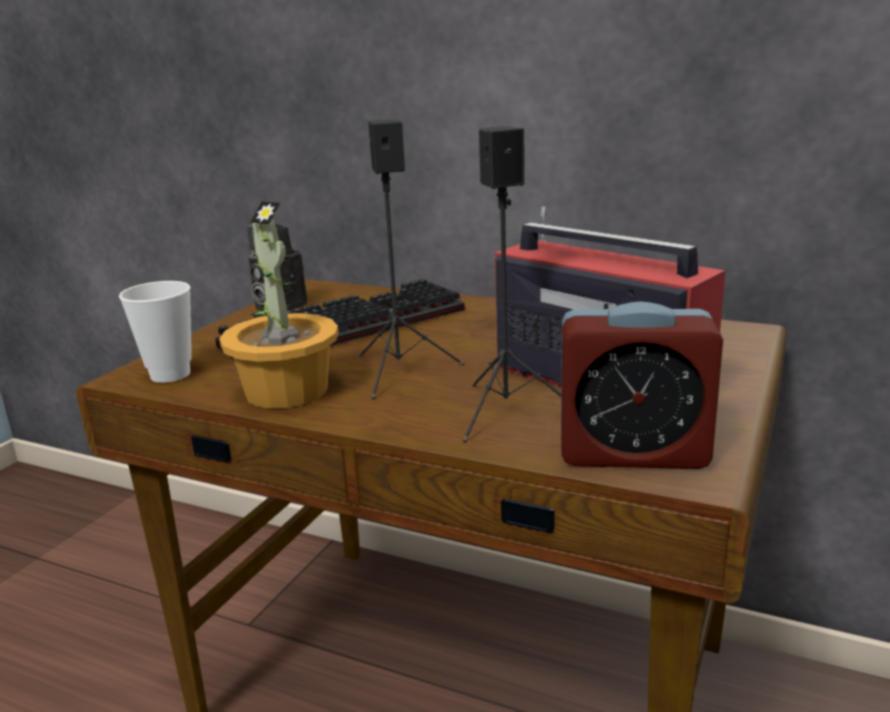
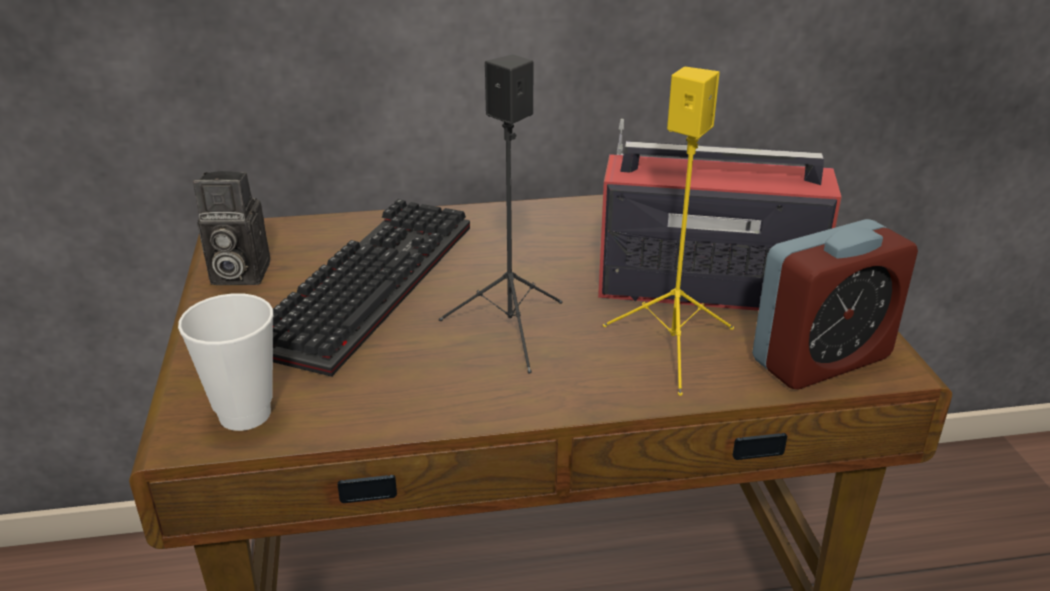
camera: 35 degrees left, 10 degrees up
(288, 390) = (424, 391): potted plant -> none
(508, 411) = (672, 347): black speaker -> yellow speaker

